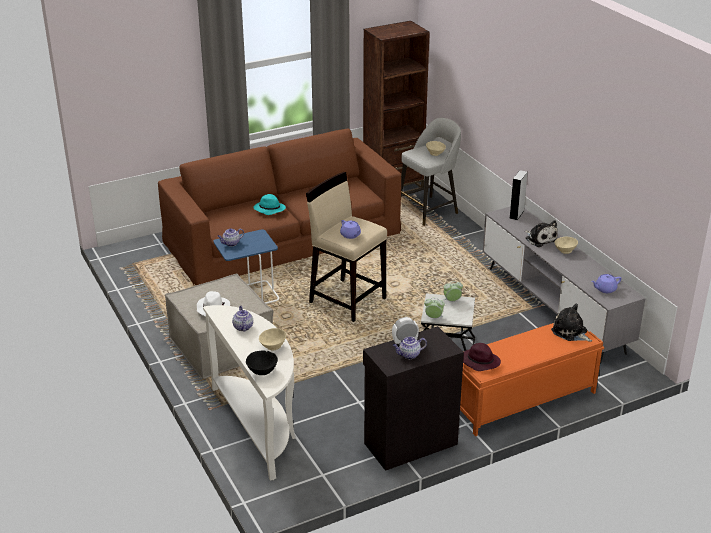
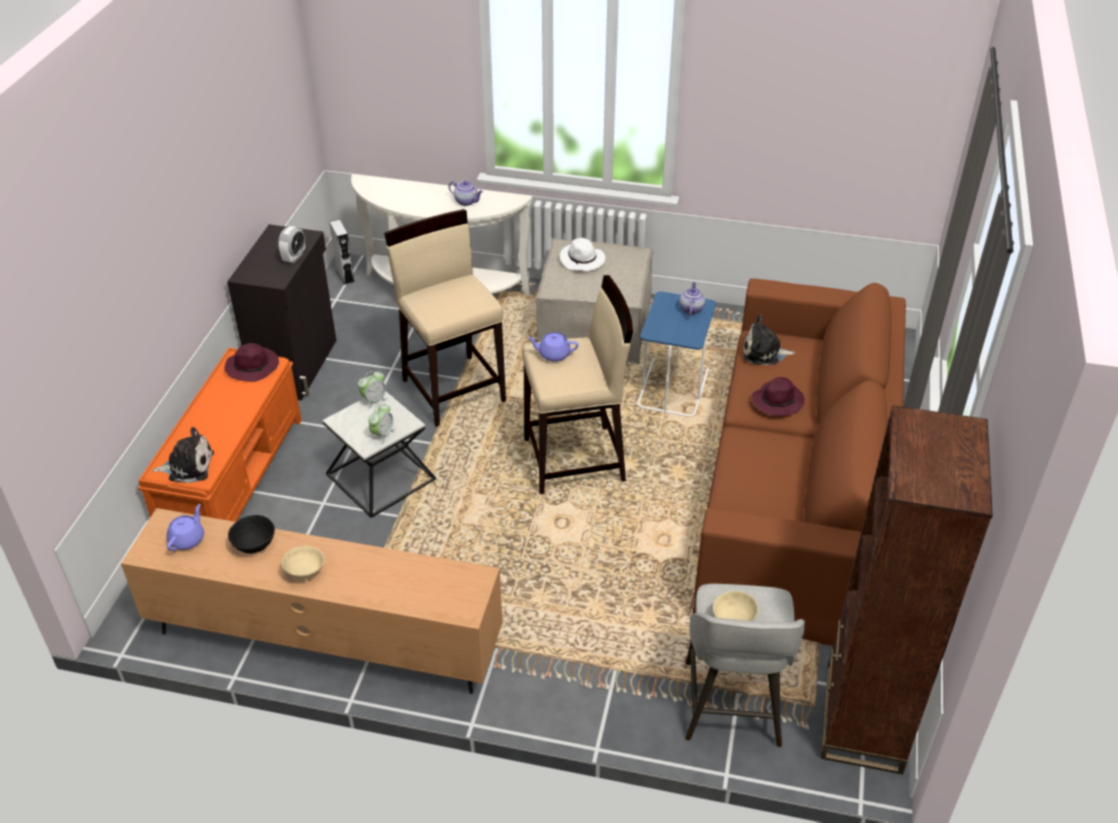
camera: 130 degrees right, 10 degrees up
(262, 371) = (388, 185): black bowl -> black bowl (254, 545)
(269, 209) = (778, 401): turquoise hat -> purple hat
(272, 346) = (413, 203): beige bowl -> none
(346, 367) = (454, 389): none -> beige stool
(409, 355) = (274, 249): teapot -> none
(516, 214) = (453, 599): grey speaker -> grey speaker (345, 276)
(540, 239) = (363, 571): plush toy -> plush toy (764, 352)
(553, 309) = (325, 640): grey tv stand -> brown tv stand

